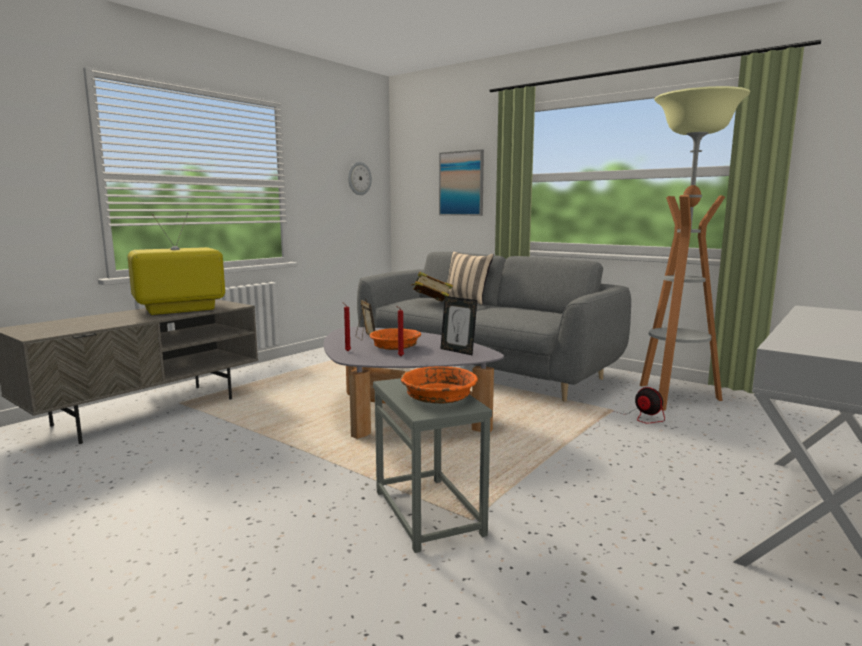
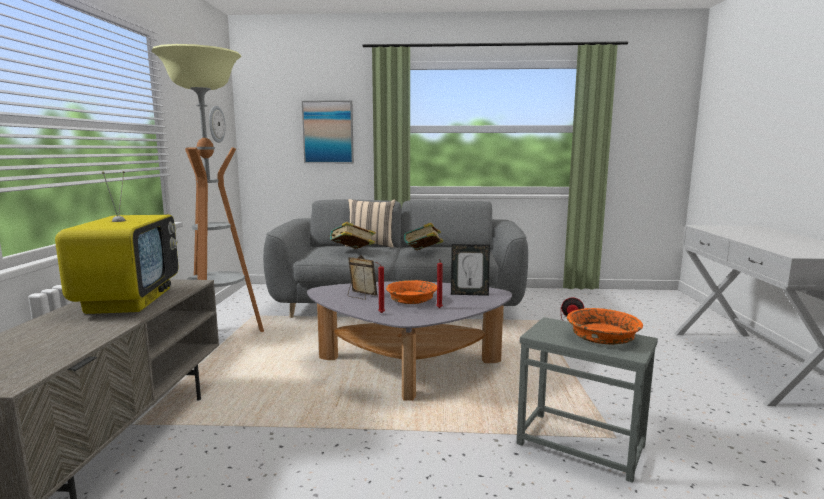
camera: 35 degrees left, 0 degrees up
(179, 309) = (129, 300): television -> television turned 150 degrees clockwise
(493, 311) = (423, 253): none -> book
(674, 397) = (557, 302): floor lamp -> floor lamp (220, 337)

